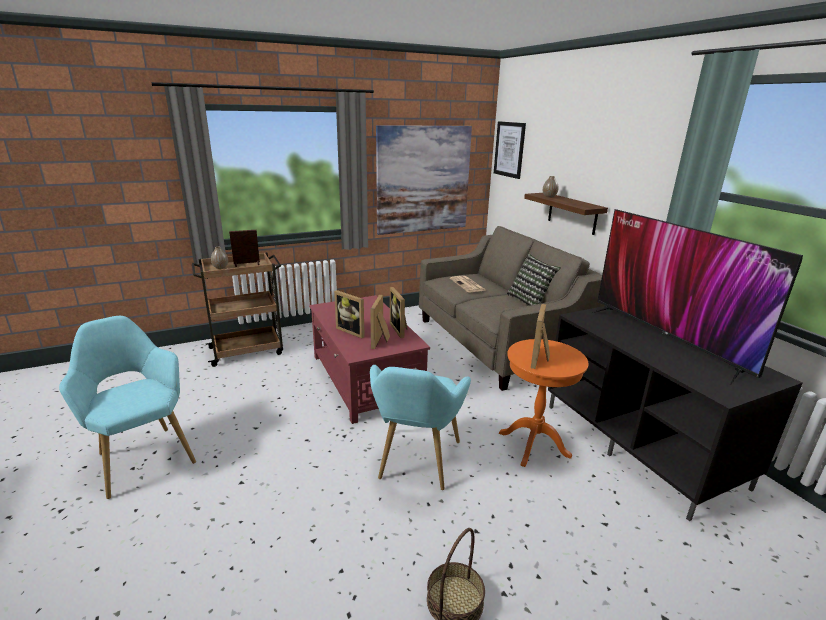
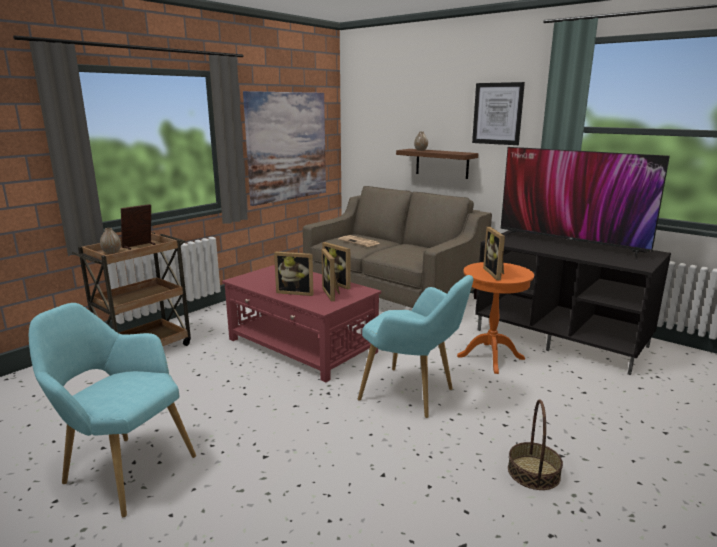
camera: 25 degrees left, 5 degrees down
(415, 463) = (413, 395): turquoise armchair -> turquoise armchair turned 45 degrees counterclockwise
(509, 149) = (362, 113): picture -> picture (497, 113)
(530, 301) = (424, 246): pillow -> none

